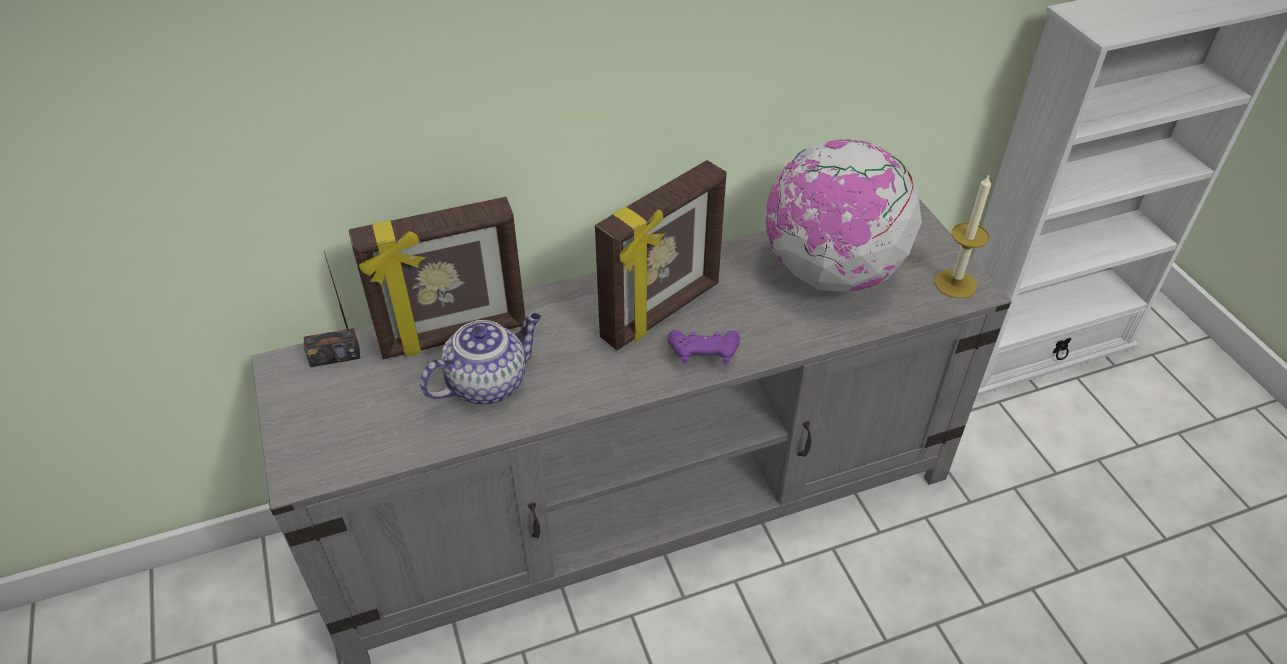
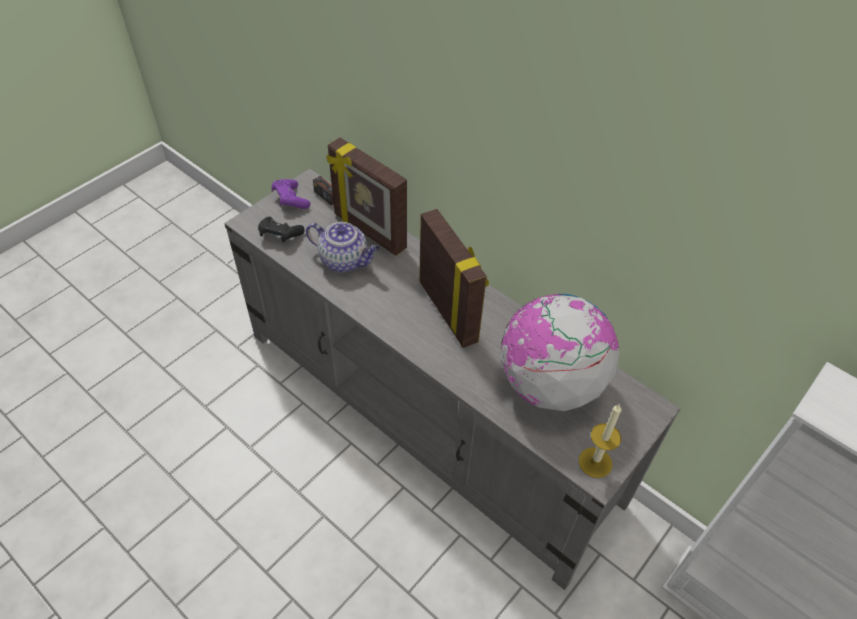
camera: 60 degrees right, 5 degrees up
(369, 442) = (280, 235): none -> black game controller
(662, 312) = (449, 311): picture frame -> picture frame turned 135 degrees counterclockwise
(703, 356) = (426, 345): purple game controller -> purple game controller (290, 200)

